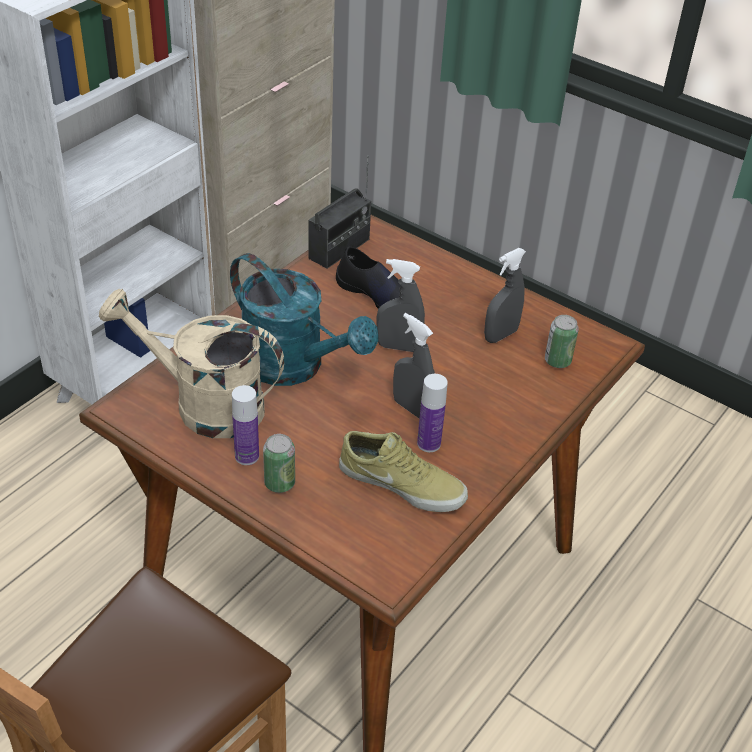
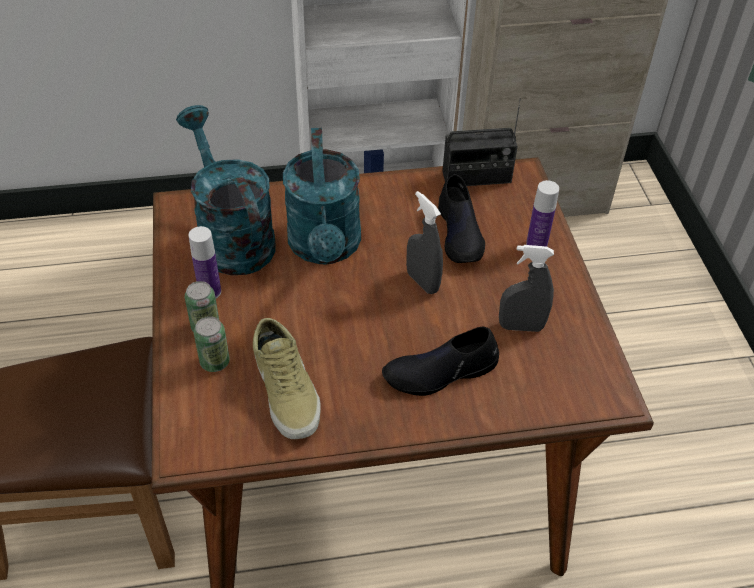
camera: 45 degrees right, 5 degrees up
(204, 404) = (231, 236): beige watering can -> turquoise watering can
(411, 408) = (369, 337): grey spray bottle -> none
(428, 443) = (346, 373): bottle -> bottle (536, 245)
(488, 399) = (440, 372): none -> black shoe
(557, 361) = (544, 381): can -> can (215, 362)

